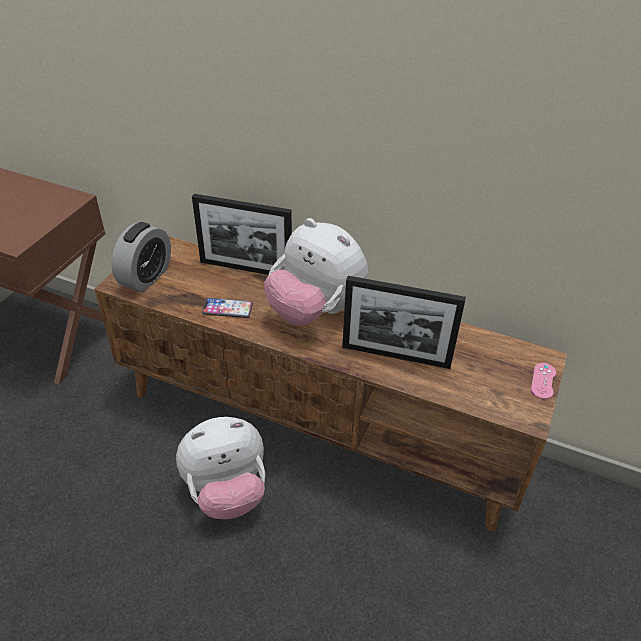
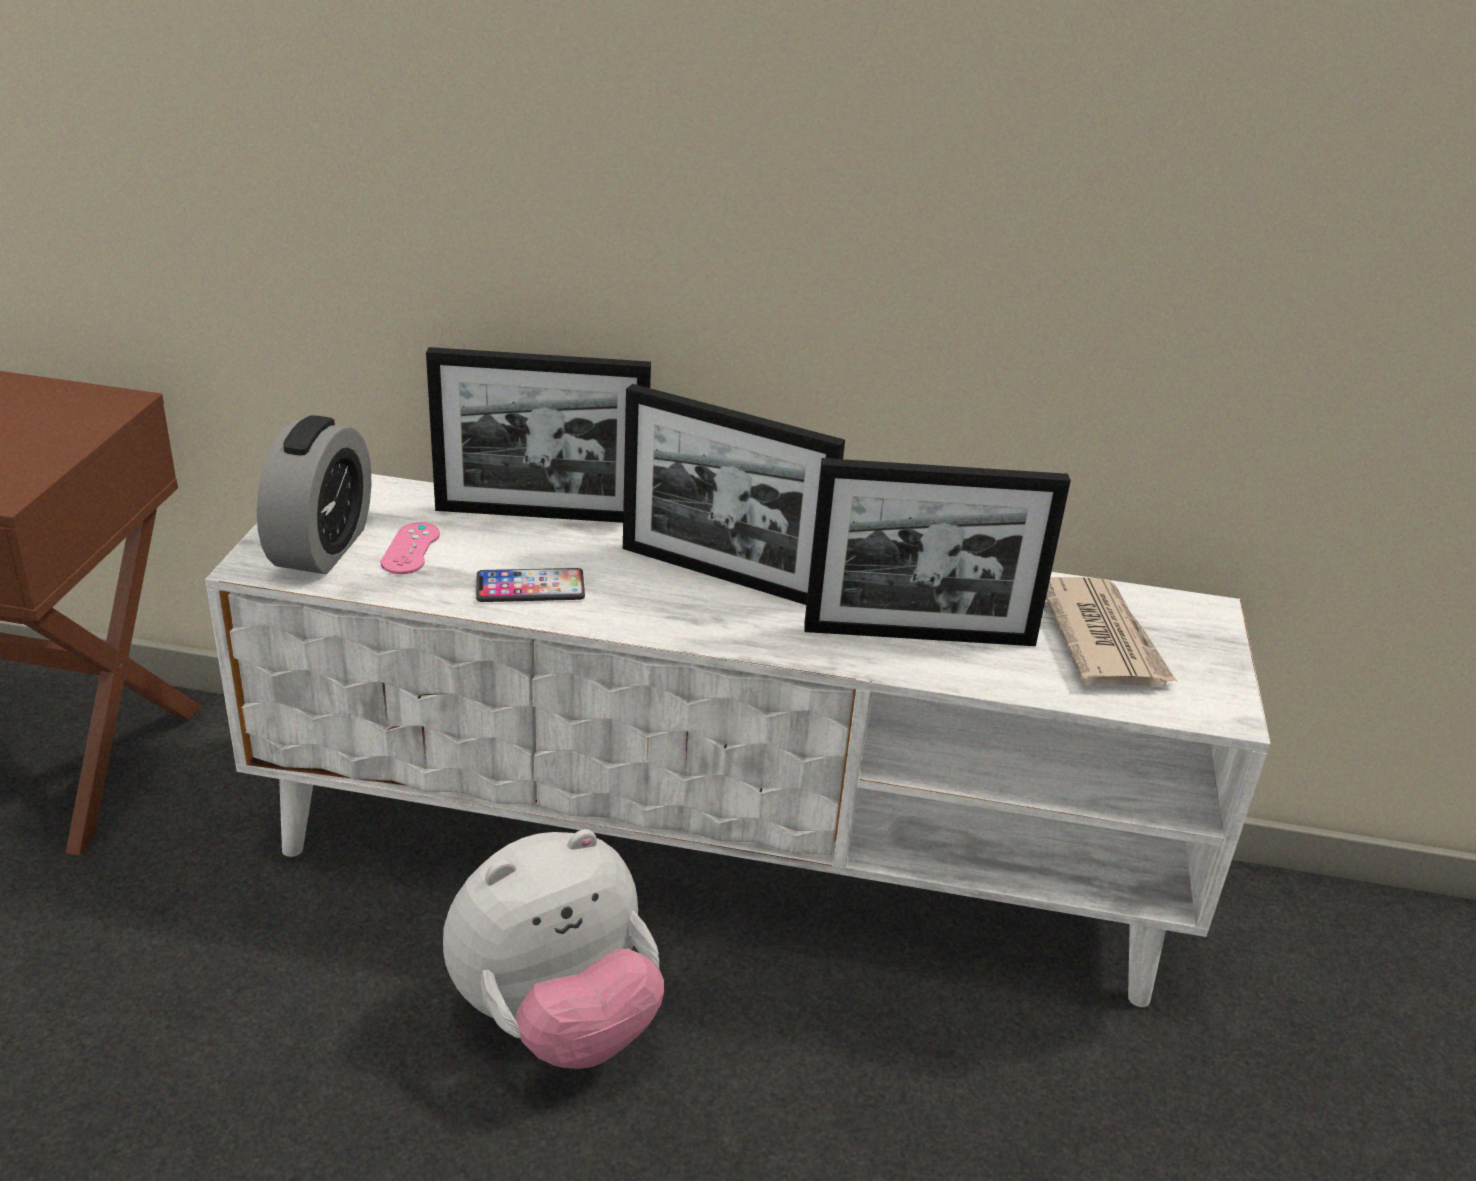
camera: 15 degrees left, 10 degrees down
(315, 311) = (722, 575): plush toy -> picture frame
(320, 425) = (722, 859): brown tv stand -> white tv stand
(485, 368) = (1102, 638): none -> newspaper
(543, 381) = (1219, 647): pink game controller -> pink game controller (411, 549)

